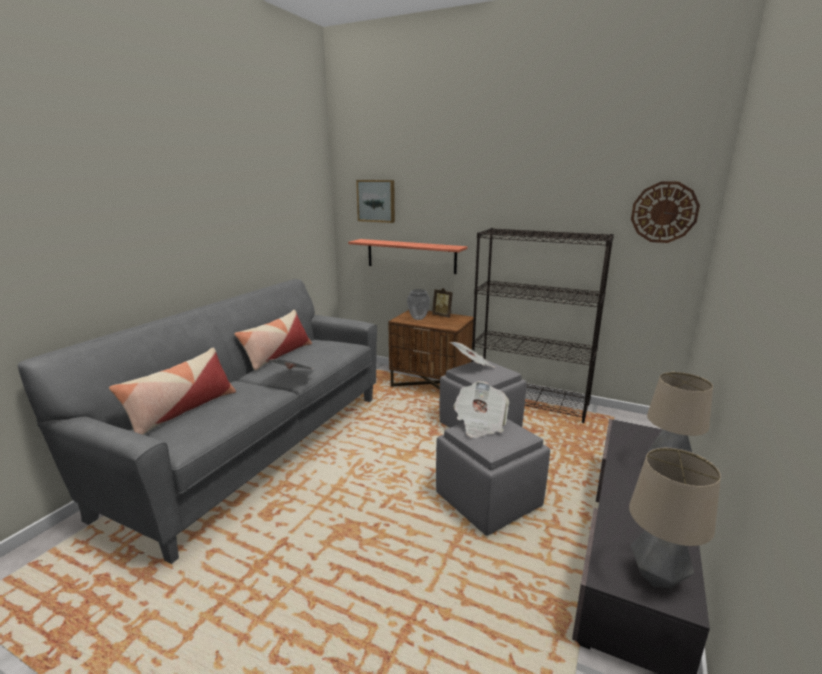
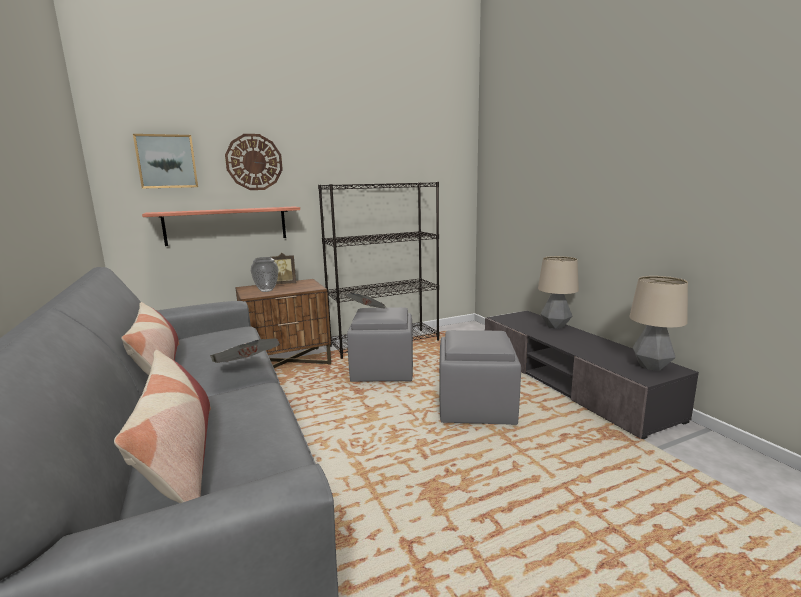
camera: 50 degrees left, 5 degrees down
(480, 423) = (462, 337): newspaper -> none
(664, 212) = (448, 163): wall clock -> wall clock (254, 162)

